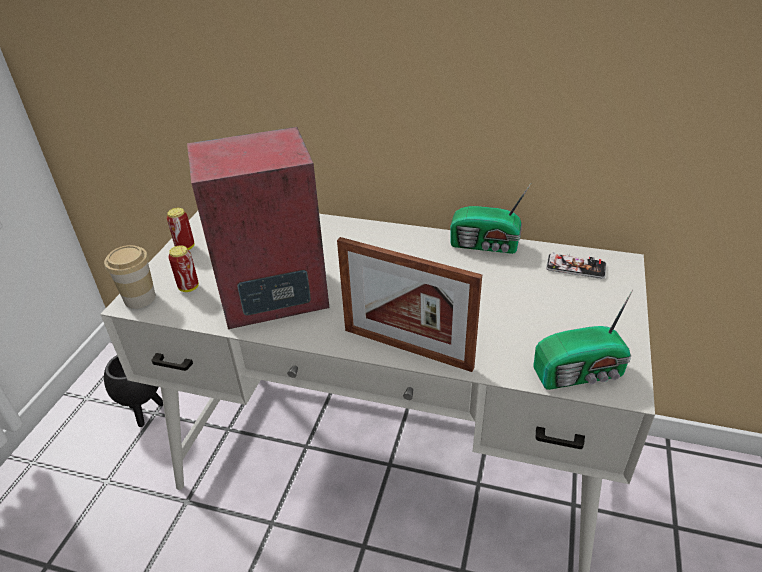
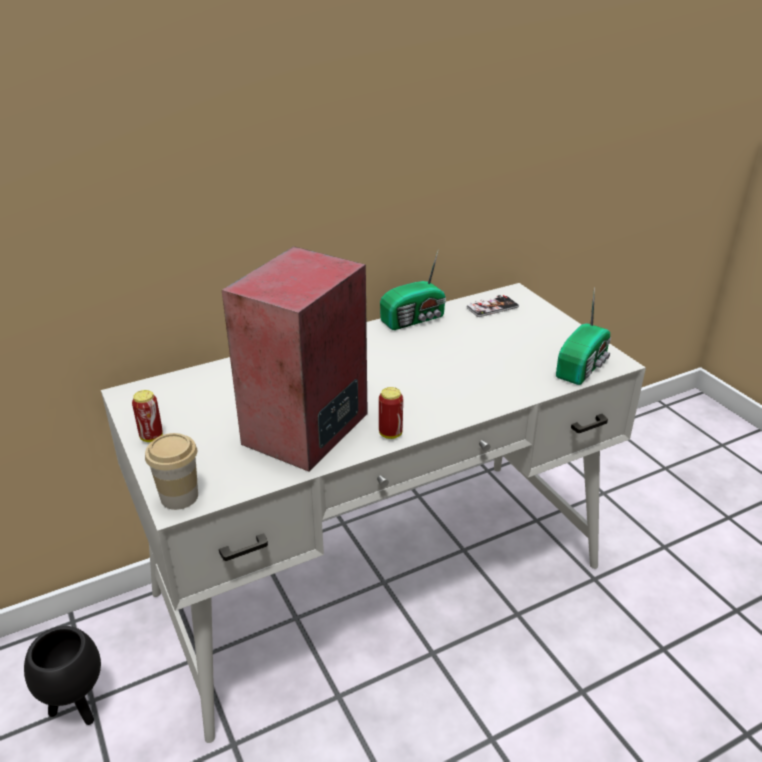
camera: 45 degrees left, 5 degrees down
(188, 287) = (215, 463): can -> can (390, 434)
(407, 348) = (465, 409): picture frame -> none

